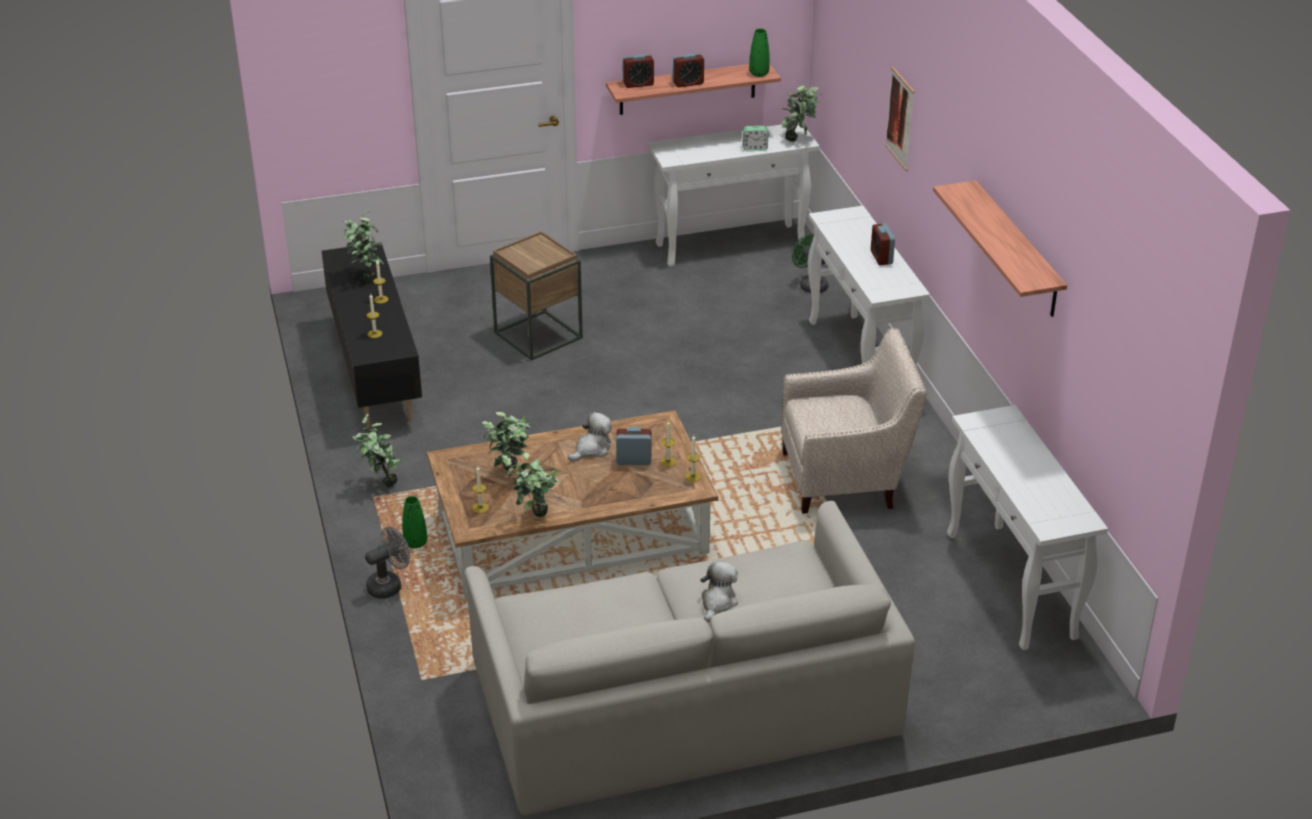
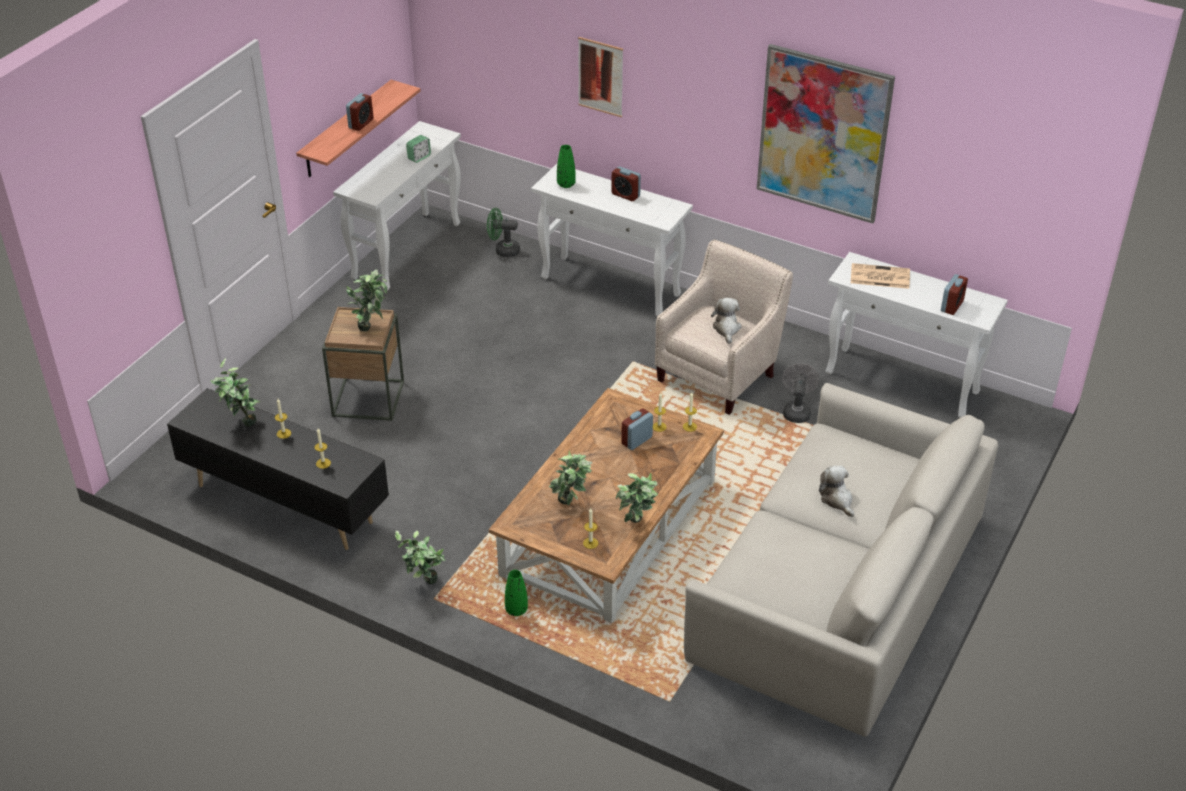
camera: 45 degrees left, 5 degrees up
(389, 585) = (545, 653): grey fan -> grey fan (796, 411)
(592, 449) = (598, 450): plush toy -> plush toy (726, 329)
(638, 84) = (324, 142): alarm clock -> alarm clock (952, 306)
(759, 74) = (400, 92): green vase -> green vase (566, 184)
(799, 140) = (440, 136): potted plant -> potted plant (371, 326)
(1006, 439) = (879, 277): none -> newspaper
(1017, 250) = (823, 134): shelf -> picture

